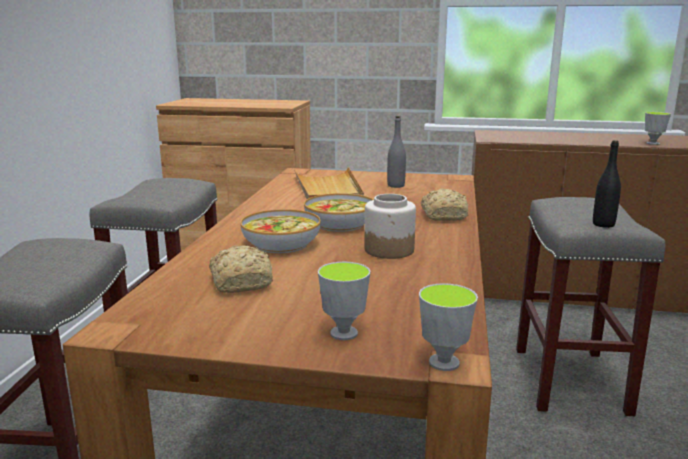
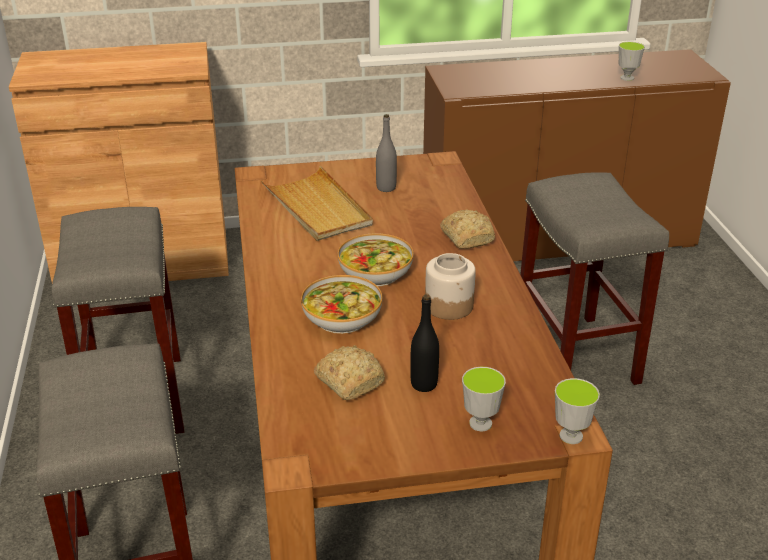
camera: 20 degrees left, 15 degrees up
(603, 224) = (614, 222): black bottle -> black bottle (424, 384)

